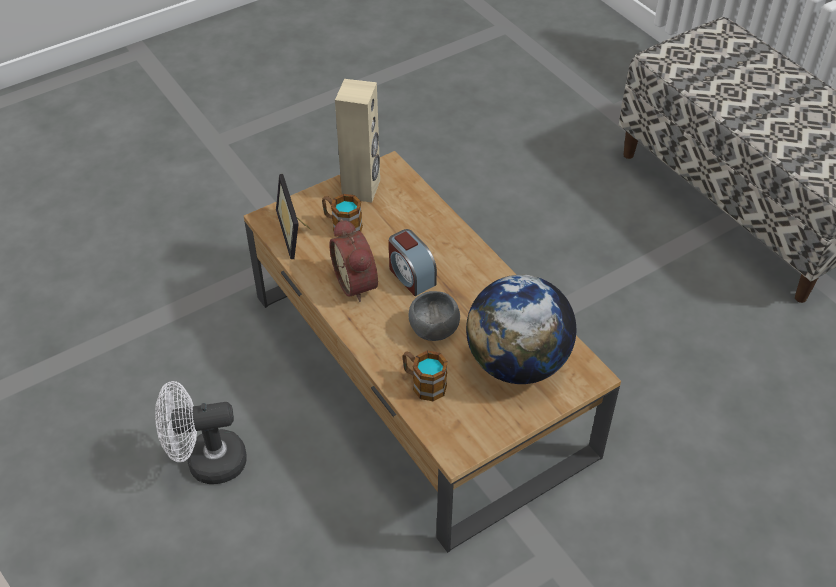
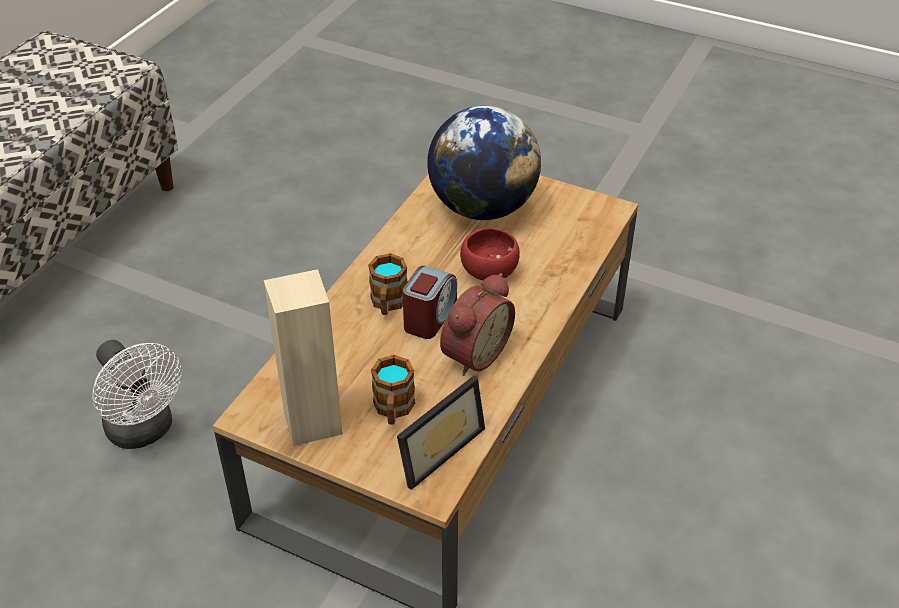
camera: 120 degrees left, 5 degrees down
(206, 462) = (700, 529): white fan -> white fan (145, 431)
(423, 383) = (560, 254): mug -> mug (388, 304)
(432, 329) = (489, 273): grey bowl -> red bowl

